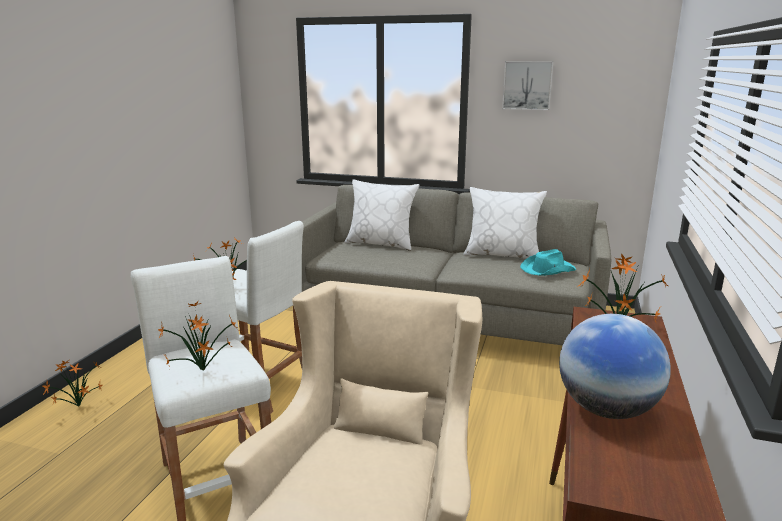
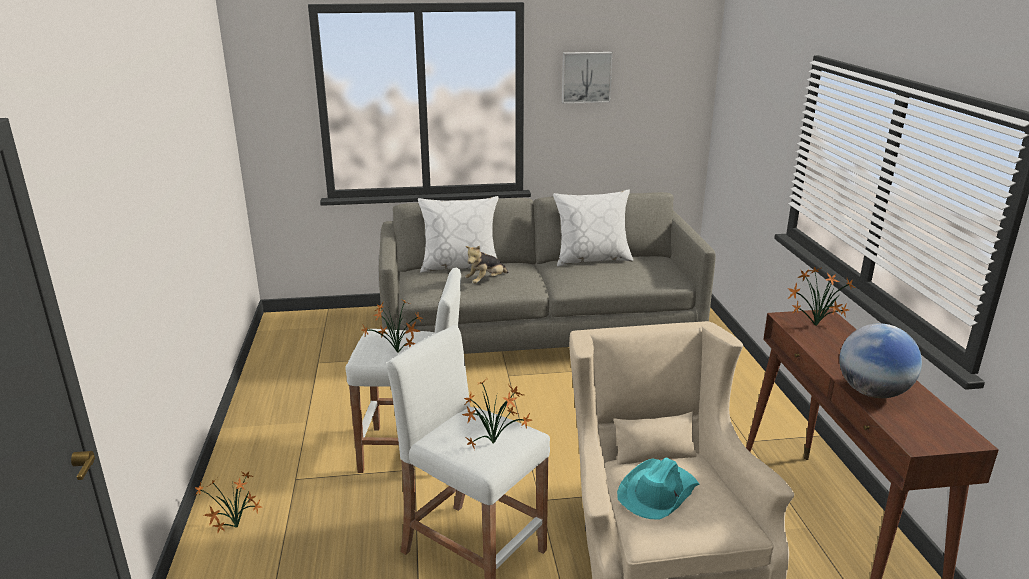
camera: 25 degrees left, 5 degrees up
(388, 256) = (486, 281): none -> plush toy
(547, 269) = (647, 269): turquoise hat -> turquoise hat (657, 493)

